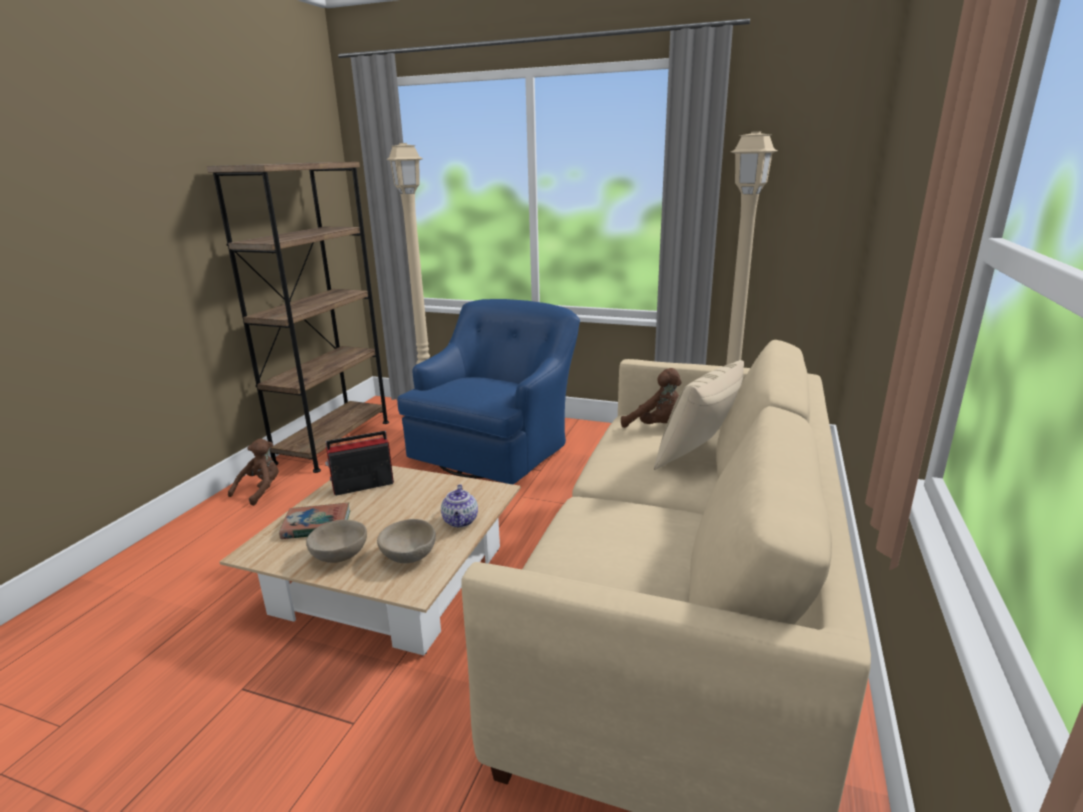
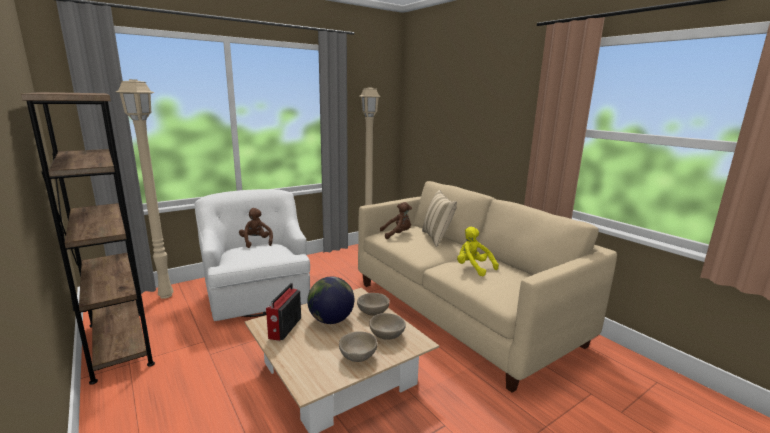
camera: 55 degrees left, 5 degrees down
(260, 491) = (127, 400): brown plush toy -> brown plush toy (256, 242)
(316, 525) = (310, 356): book -> none
(408, 503) = (331, 320): none -> globe
(460, 521) = (373, 312): teapot -> beige bowl
(496, 447) = (257, 292): blue armchair -> white armchair
(617, 528) = (473, 268): none -> yellow plush toy

